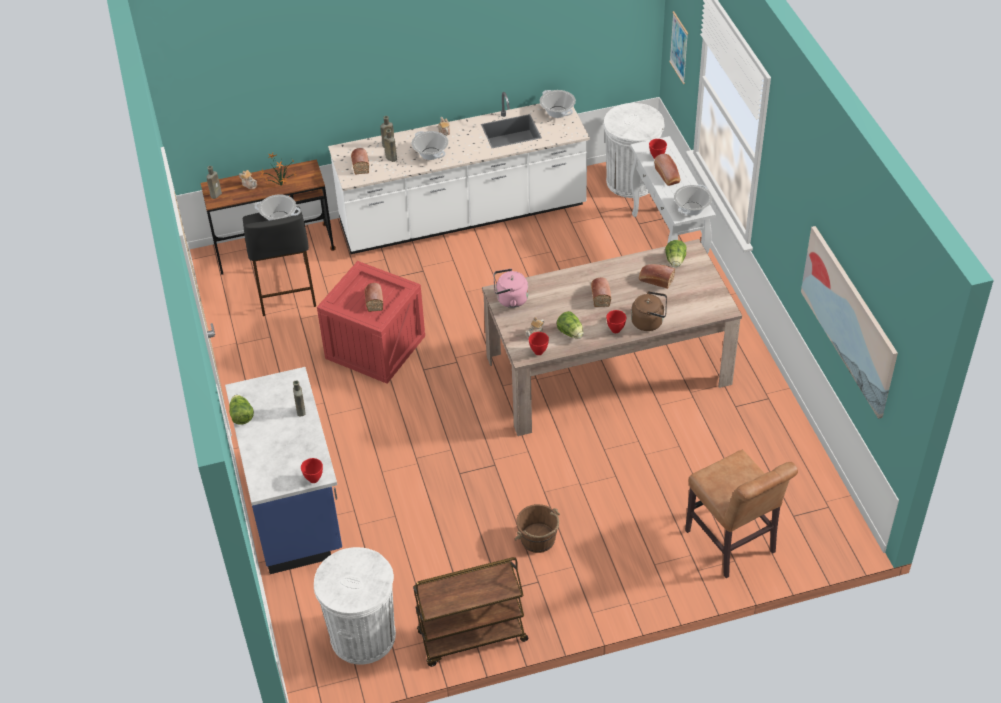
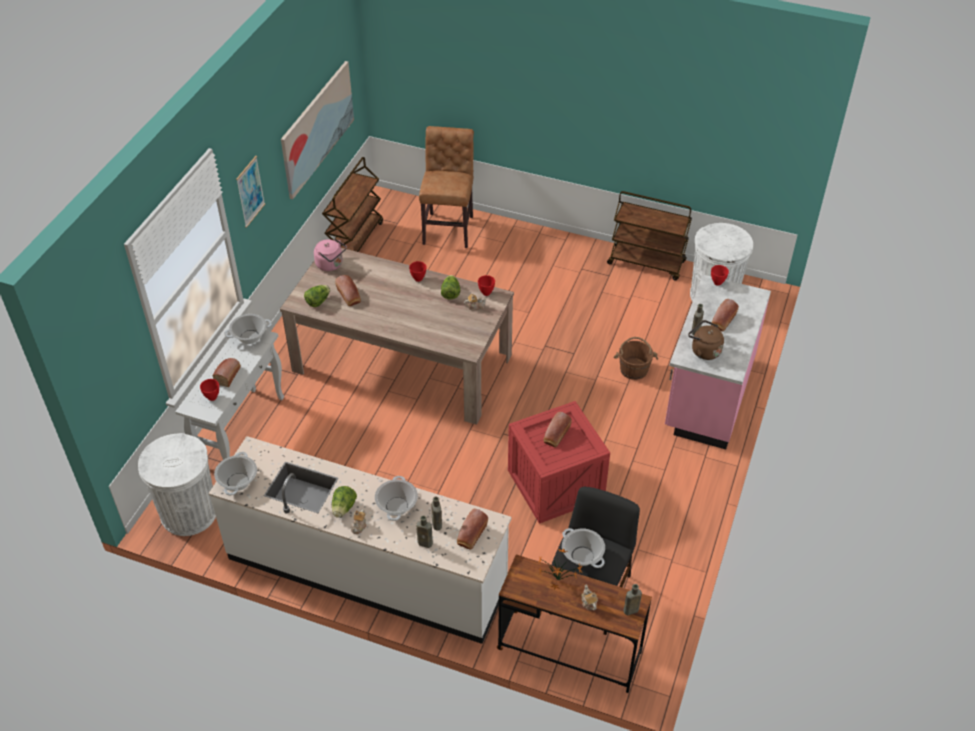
camera: 145 degrees left, 0 degrees up
(241, 416) = (743, 350): lettuce -> lettuce (344, 508)
(294, 506) = (707, 395): blue counter -> pink counter
(510, 299) = (466, 340): pink kettle -> pink kettle (331, 264)
(538, 539) = (559, 289): brown bucket -> brown bucket (634, 369)
(600, 295) = (400, 307): bread -> bread (723, 321)
(649, 322) = (390, 271): brown kettle -> brown kettle (704, 350)
(679, 47) = (116, 376): picture -> picture (250, 191)
(808, 467) = (355, 240): none -> brown cart

